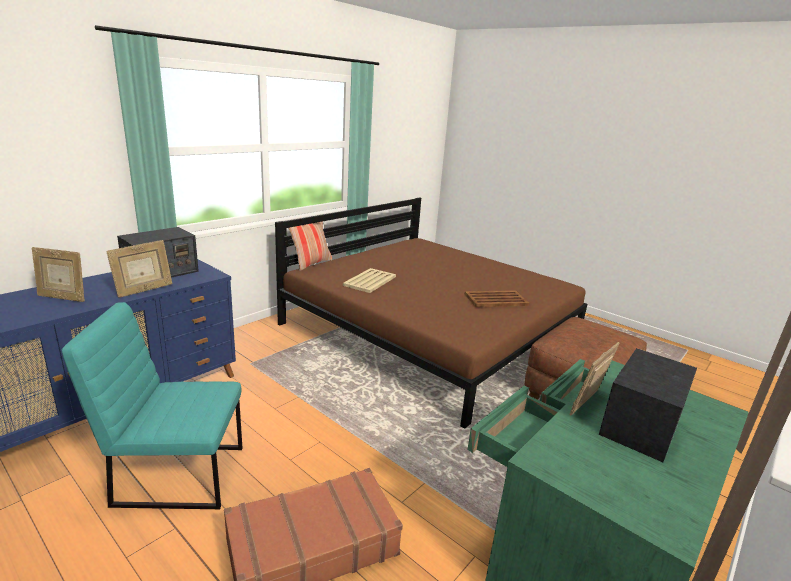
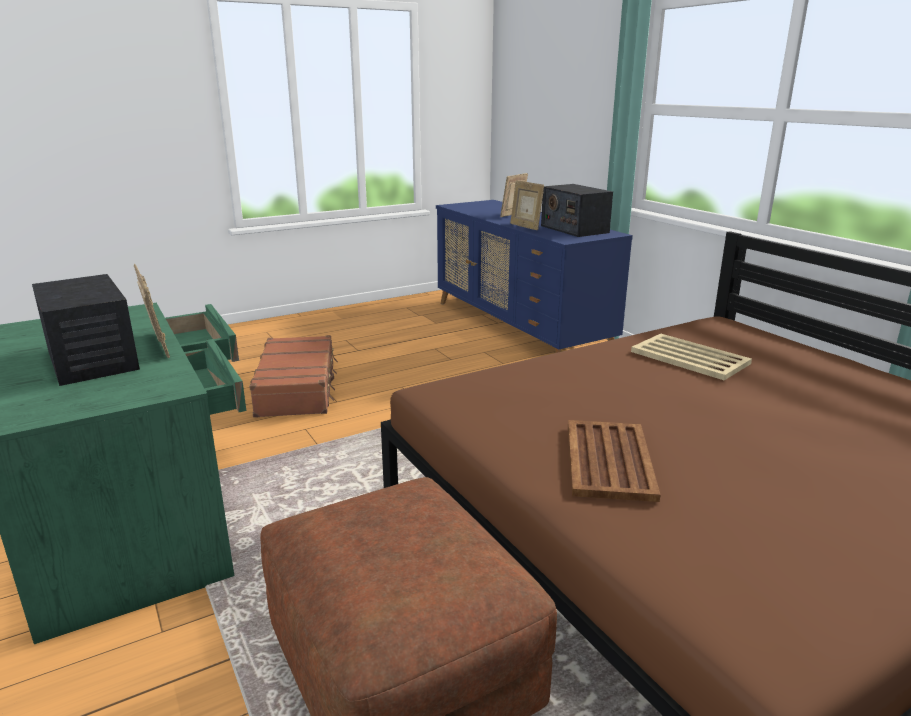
camera: 110 degrees right, 0 degrees up
(177, 474) = (413, 349): turquoise chair -> none
(311, 263) = (767, 328): pillow -> none

